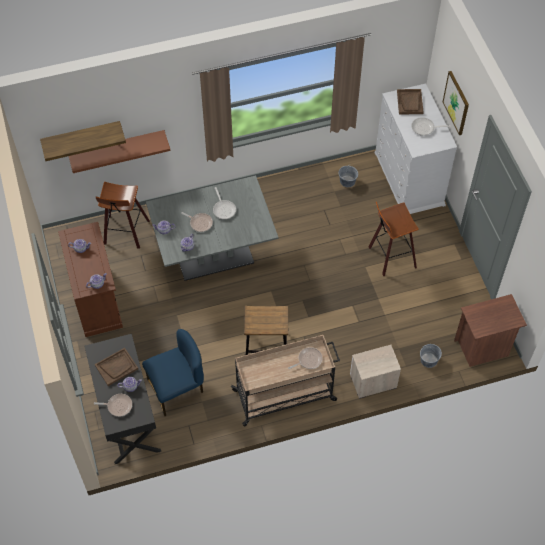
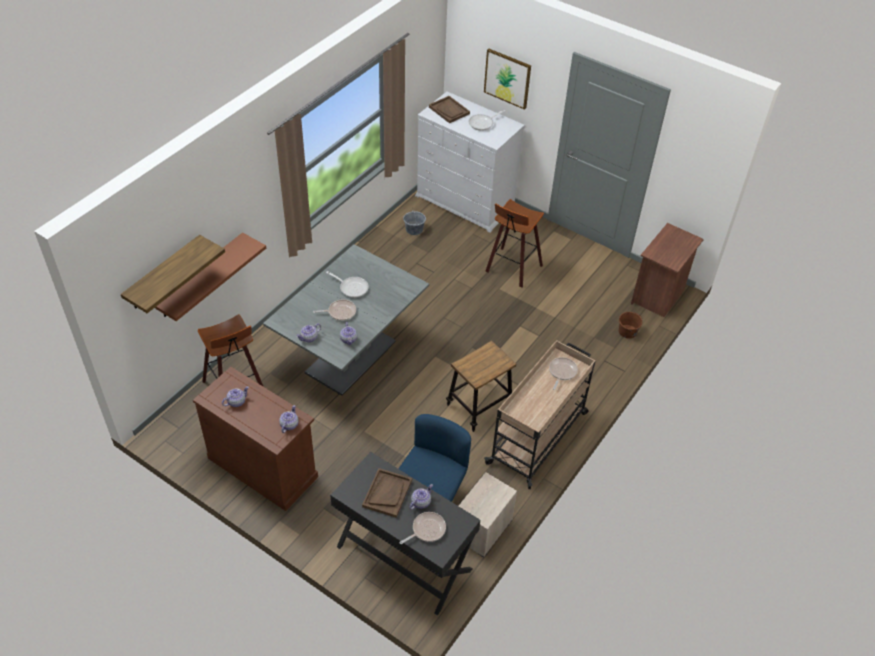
camera: 40 degrees left, 10 degrees down
(372, 381) = (600, 377): nightstand -> nightstand (482, 530)
(429, 360) = (627, 331): grey bucket -> brown bucket

